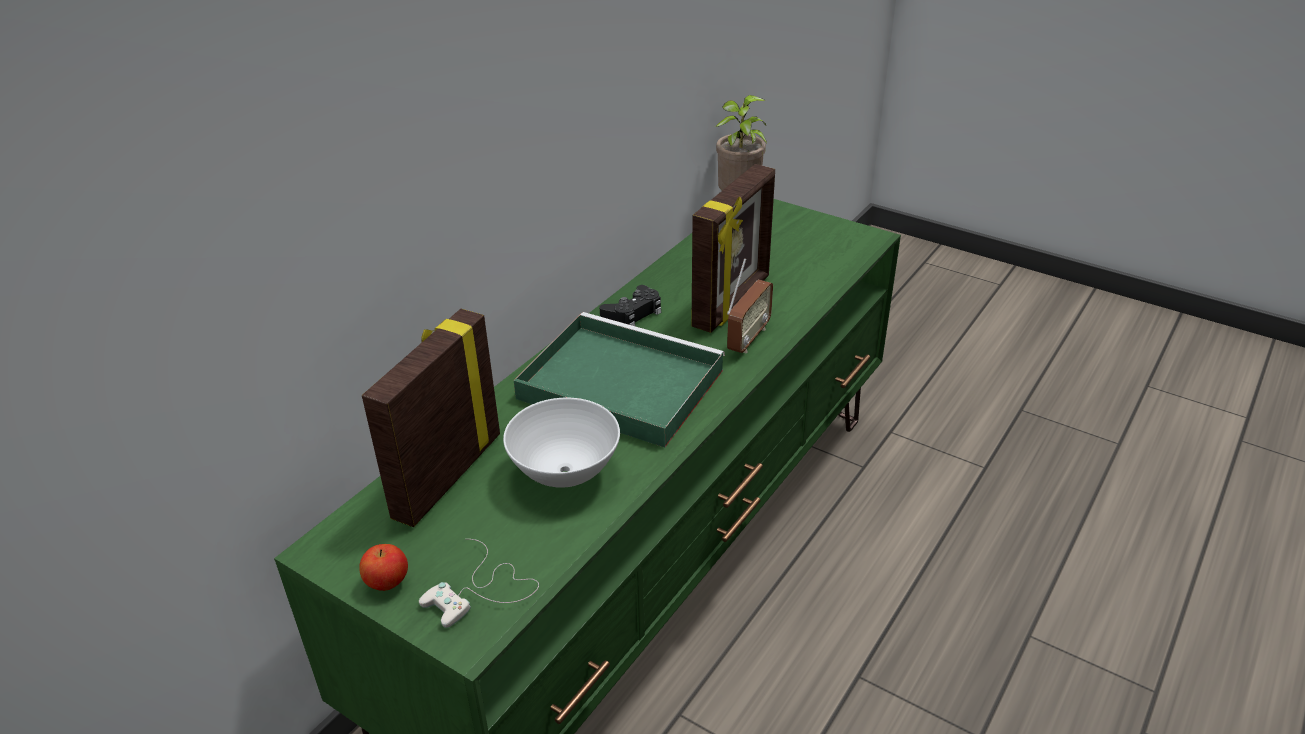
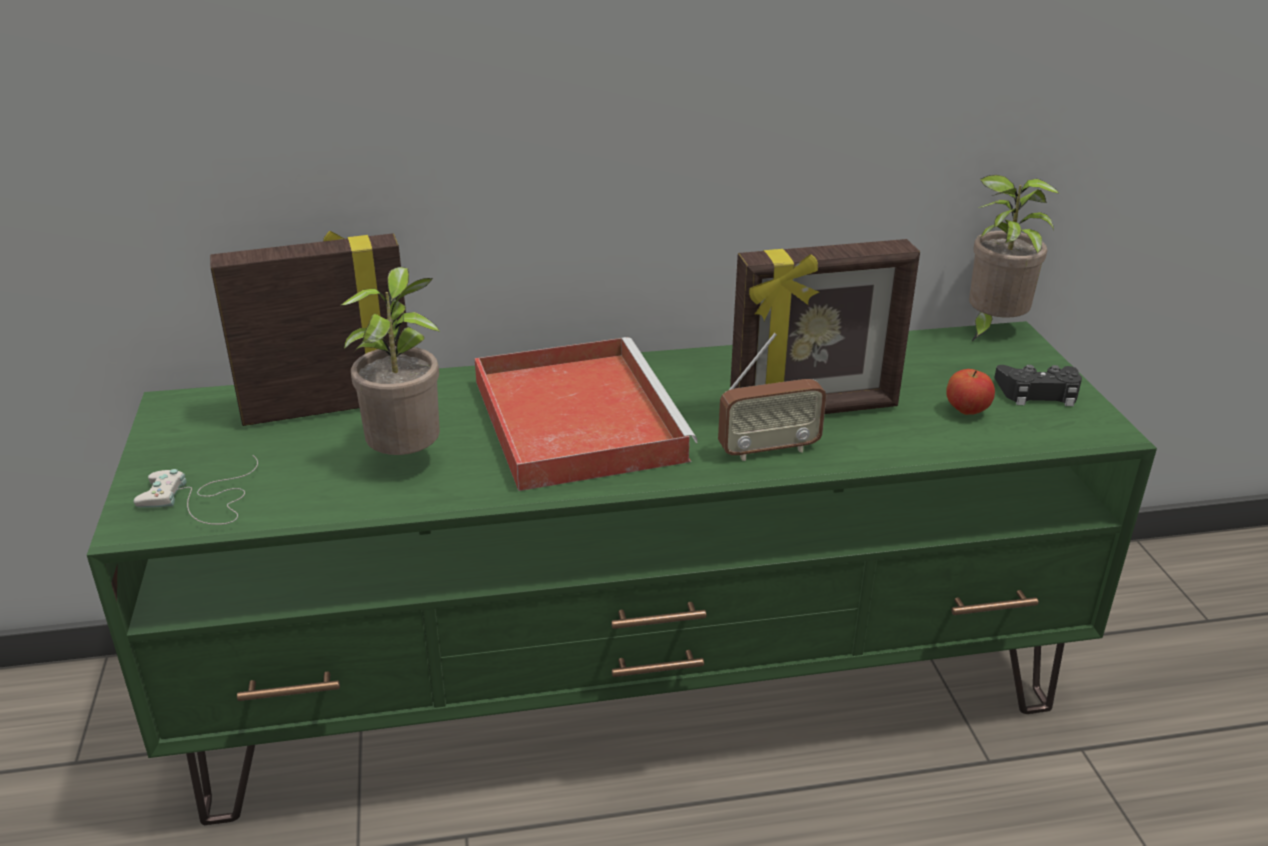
camera: 45 degrees right, 5 degrees down
(387, 583) = (165, 452): apple -> apple (966, 411)
(565, 473) = (408, 459): white bowl -> potted plant
(616, 384) = (575, 417): green tray -> red tray
(633, 313) = (697, 370): black game controller -> black game controller (1038, 392)

